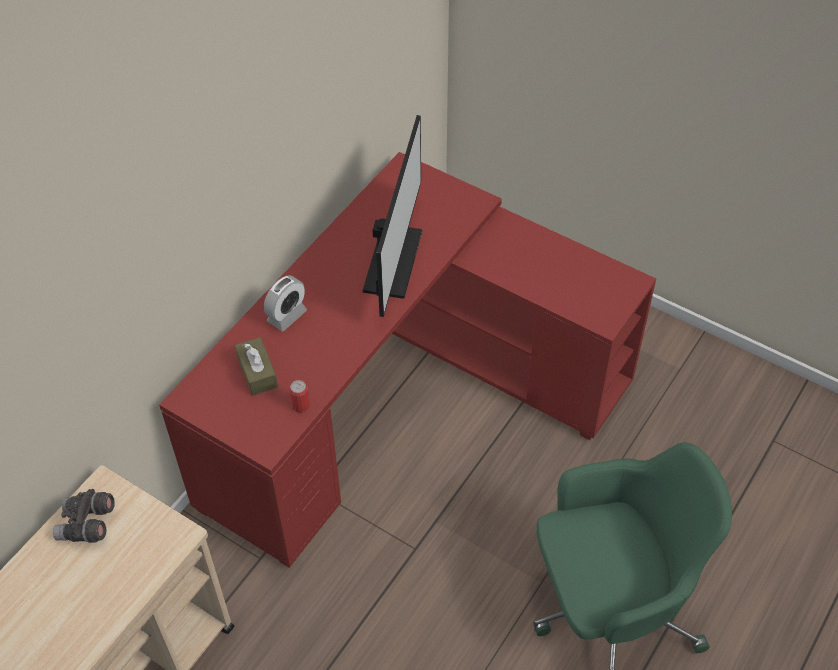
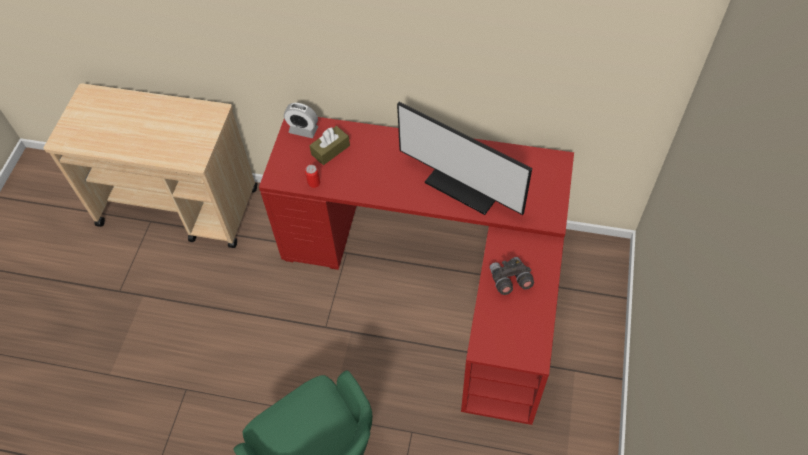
camera: 70 degrees right, 5 degrees up
(87, 525) = (188, 116): grey binoculars -> grey binoculars (509, 281)
(287, 316) = (384, 147): alarm clock -> alarm clock (303, 130)
(393, 261) = (463, 187): monitor -> monitor turned 45 degrees clockwise

